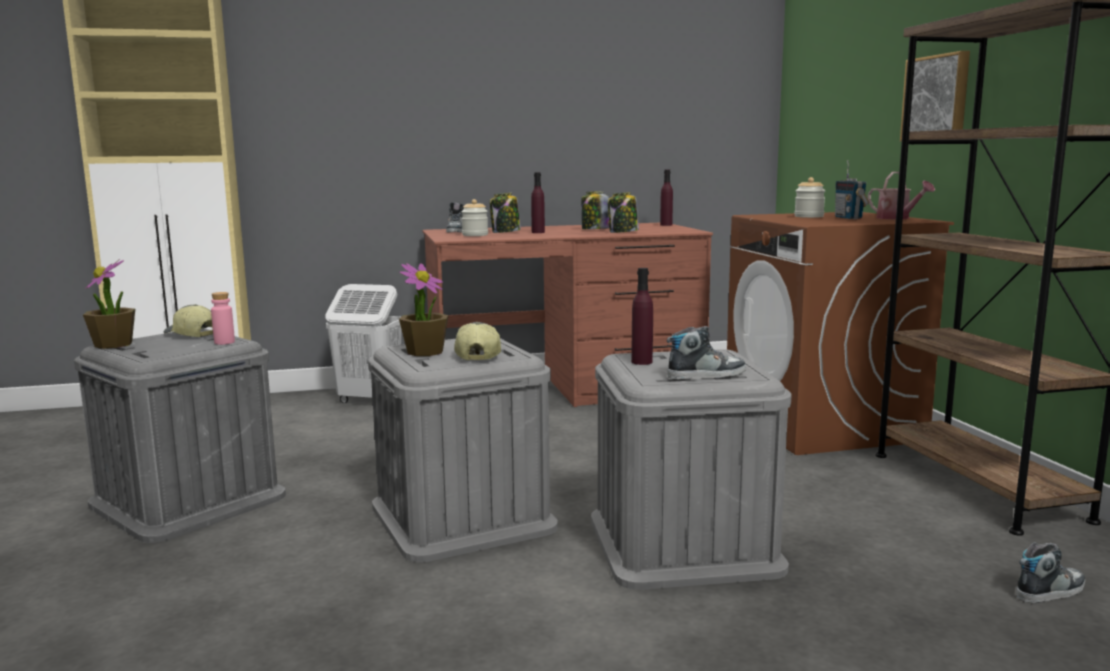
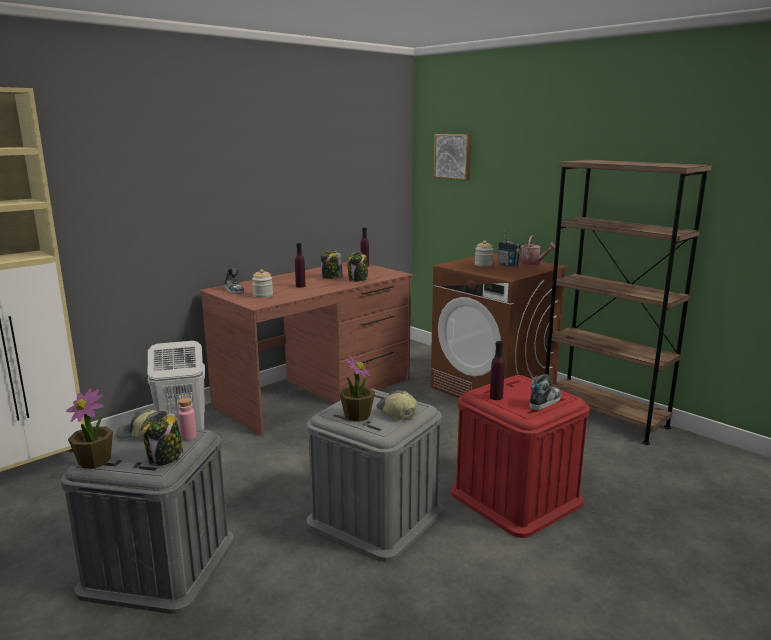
camera: 30 degrees left, 5 degrees up
(505, 232) = (276, 288): jar -> jar (165, 458)
(683, 543) = (516, 497): grey storage box -> red storage box
(937, 98) = (550, 192): picture -> picture (453, 156)
(1050, 591) = (689, 475): shoe -> none

